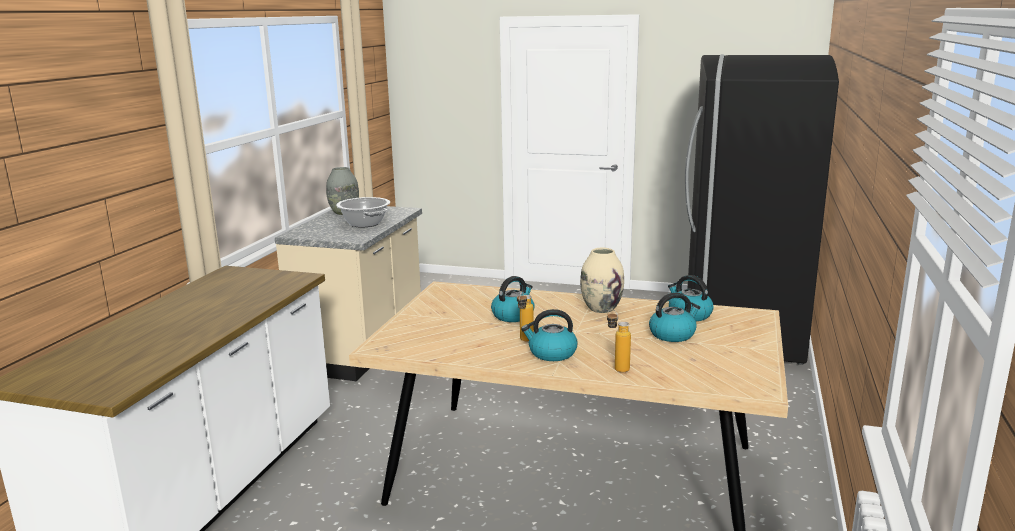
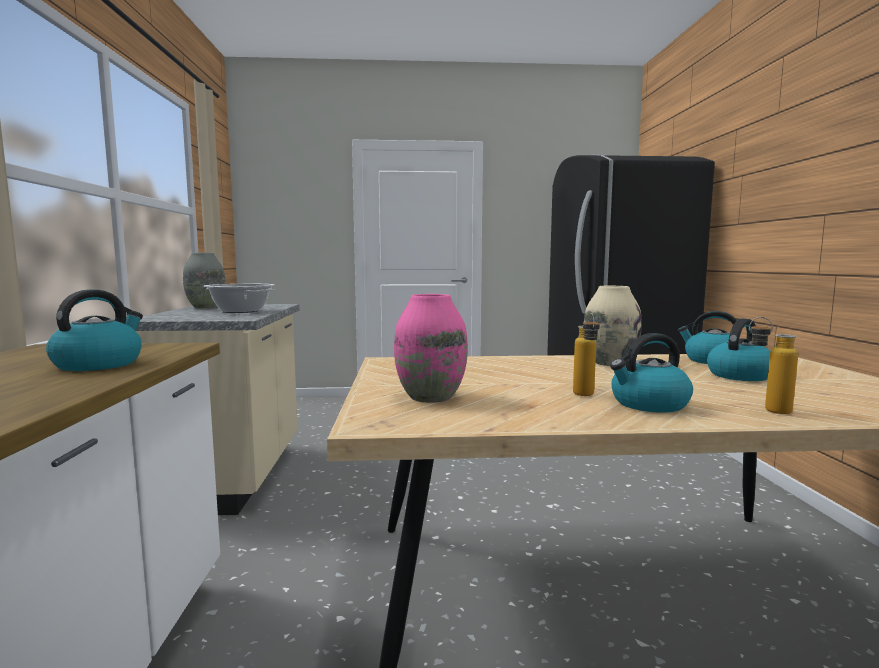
camera: 20 degrees left, 10 degrees down
(430, 330) = (430, 397): none -> pink vase
(513, 315) = (520, 375): kettle -> kettle (99, 364)

